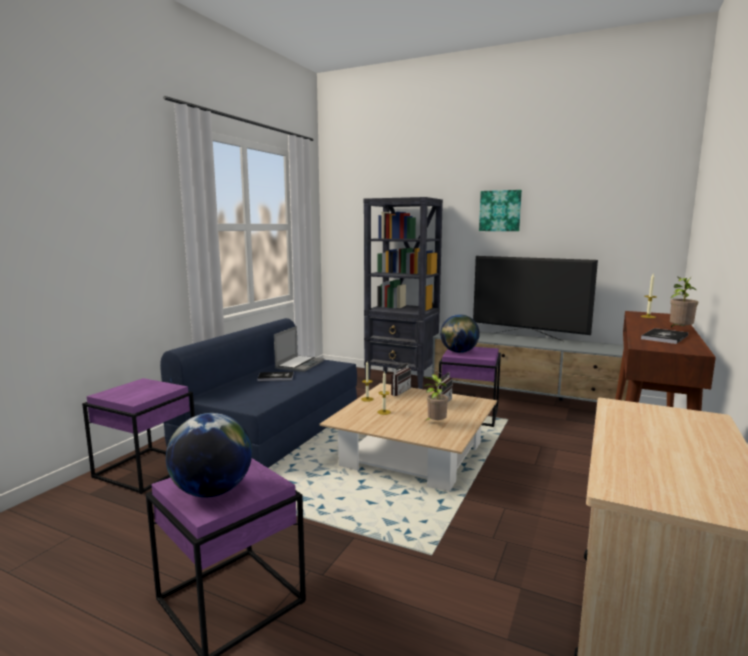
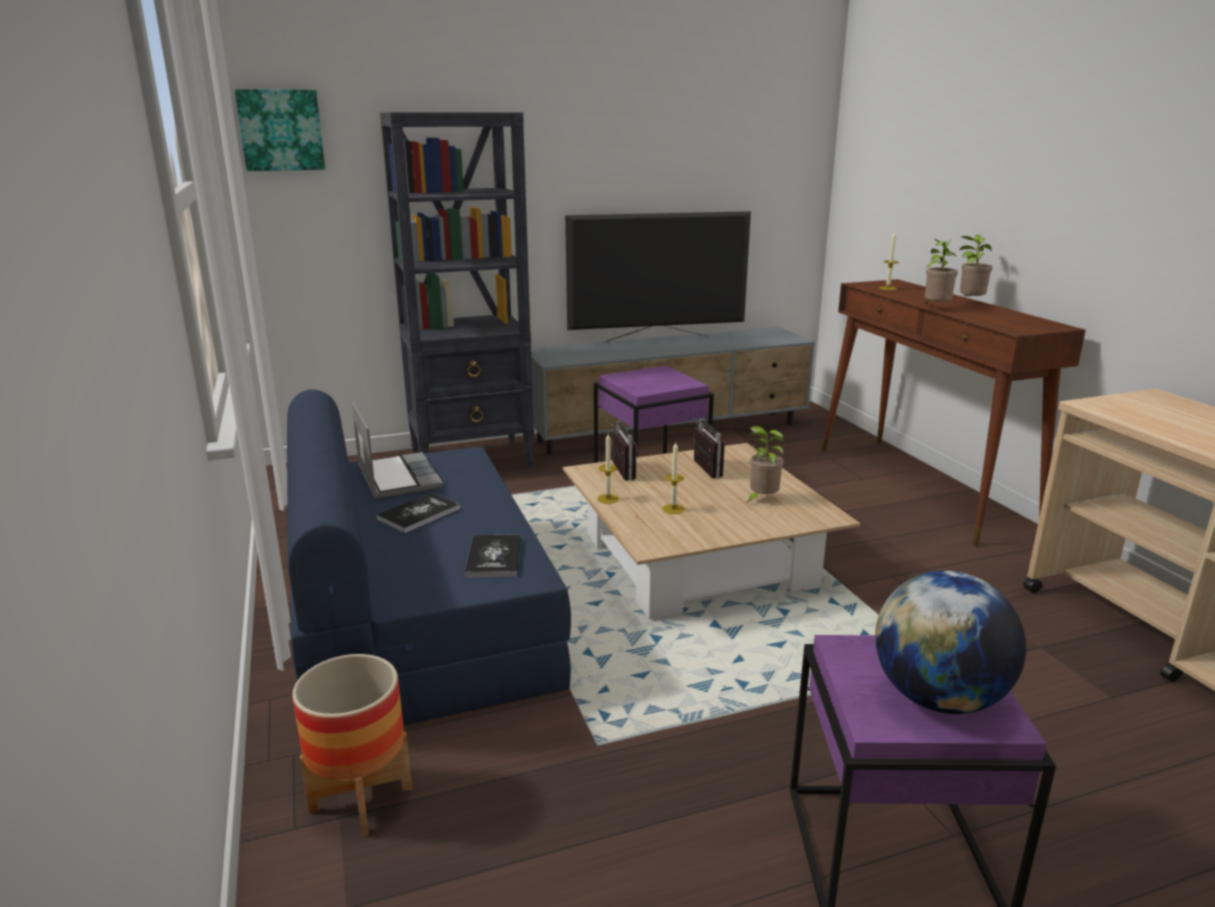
camera: 45 degrees left, 10 degrees up
(146, 469) = (361, 799): purple side table -> planter
(459, 352) = (640, 384): globe -> none
(500, 211) = (598, 135): picture -> picture (281, 130)
(634, 329) = (935, 308): none -> potted plant
(664, 337) = (988, 314): book -> book (494, 557)

